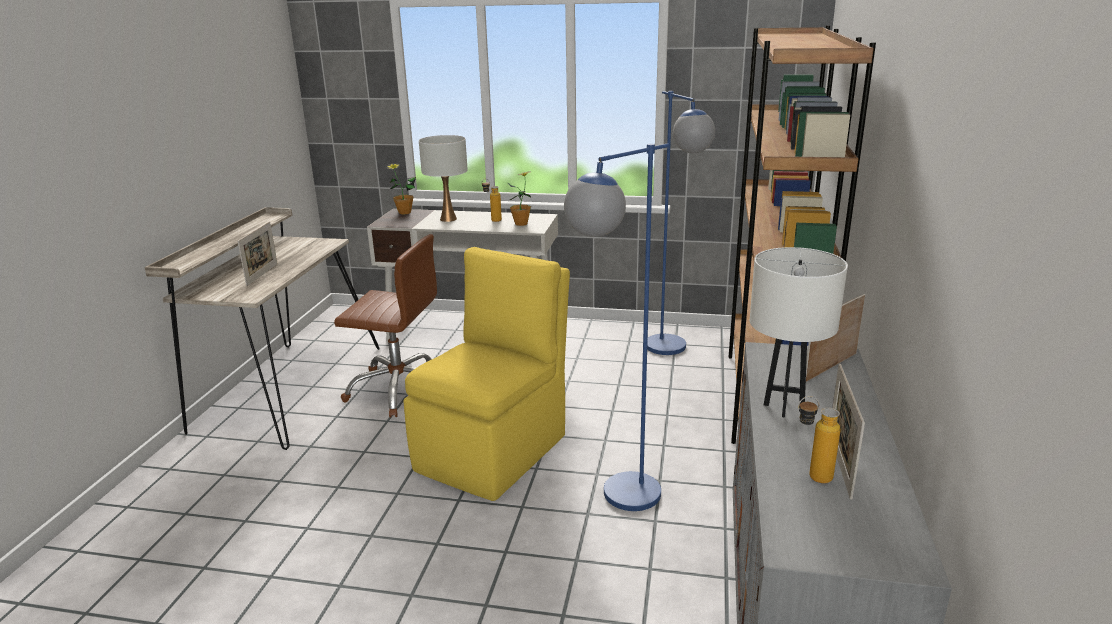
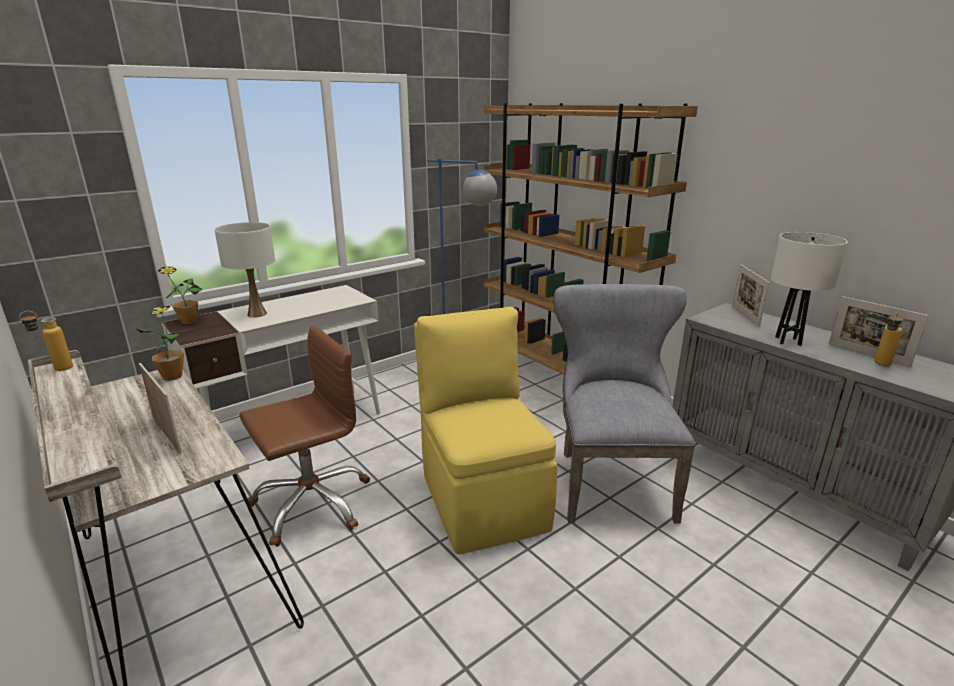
camera: 50 degrees left, 0 degrees up
(492, 220) = (303, 303): bottle -> bottle (56, 369)
(521, 223) = (337, 299): potted plant -> potted plant (172, 376)
(617, 502) = (609, 479): blue floor lamp -> grey chair

